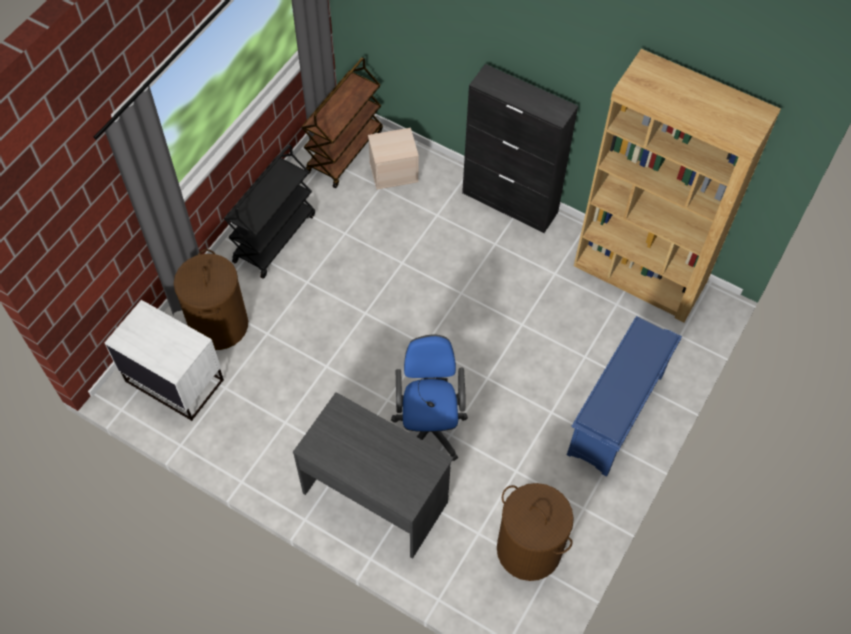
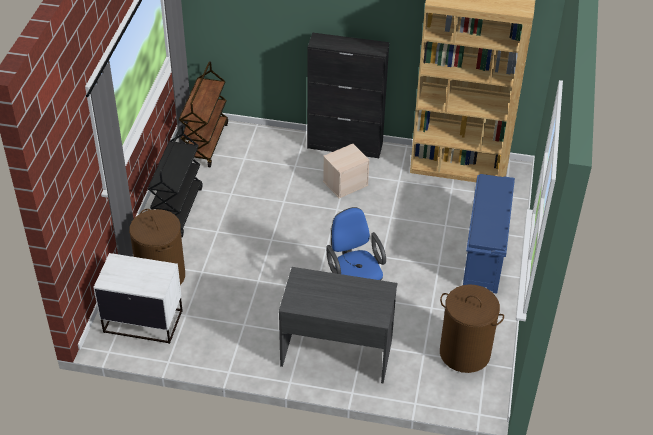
camera: 20 degrees left, 15 degrees down
(394, 171) = (249, 146): beige storage box -> beige storage box (345, 183)

